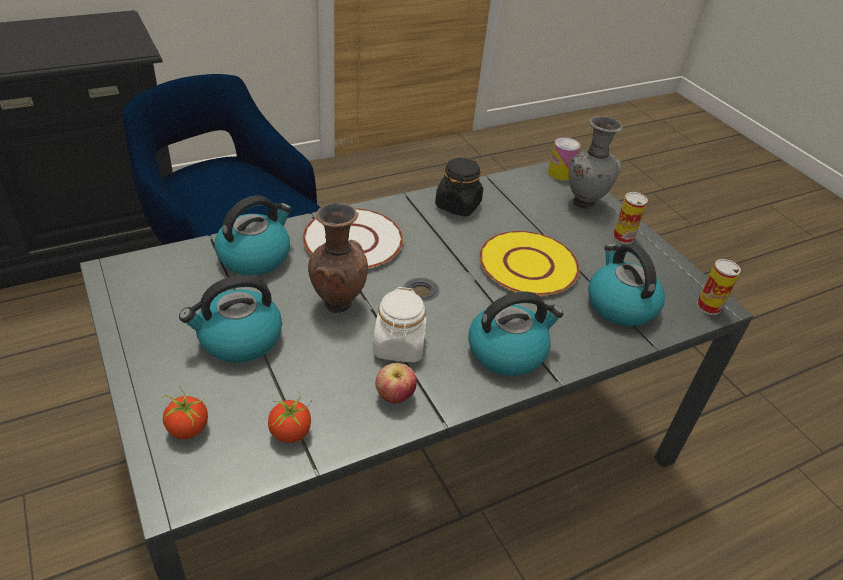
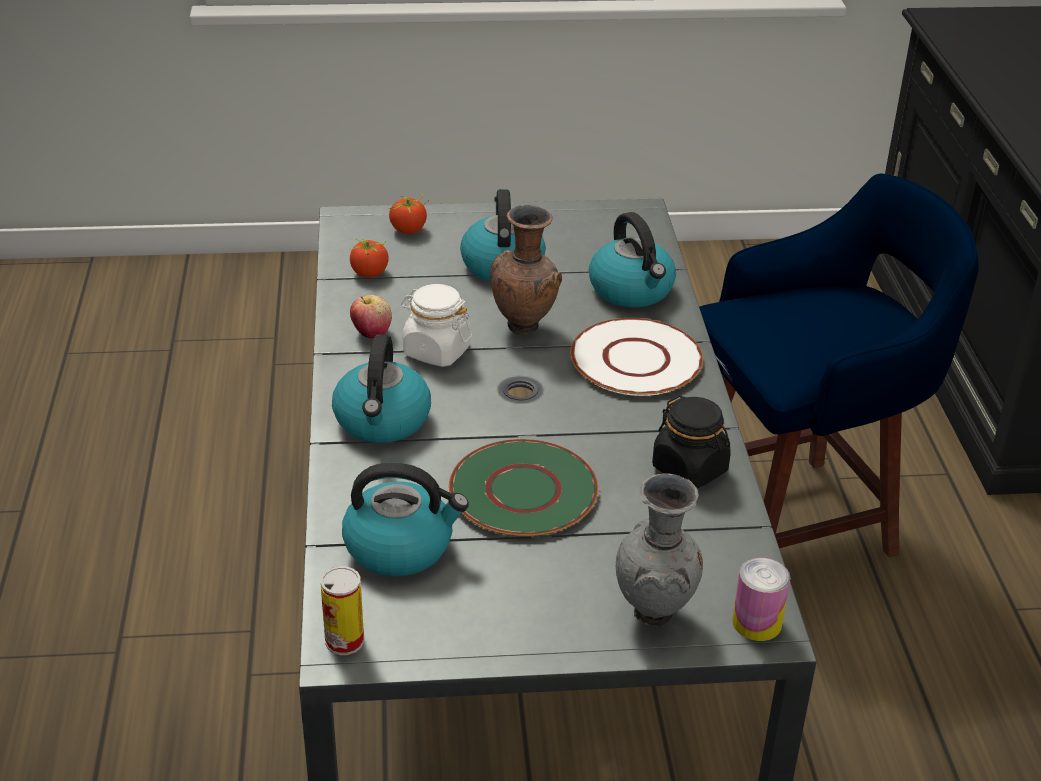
camera: 115 degrees right, 5 degrees down
(527, 264) = (524, 490): yellow plate -> green plate
(623, 237) = (543, 622): can -> none

